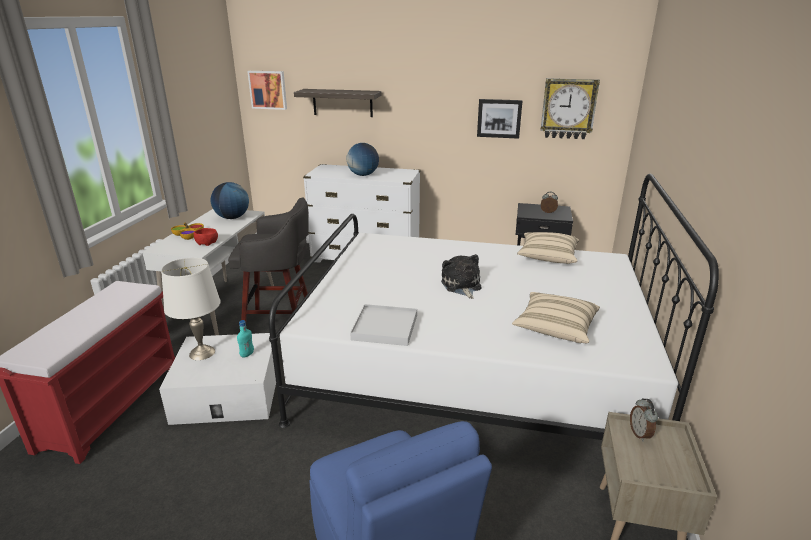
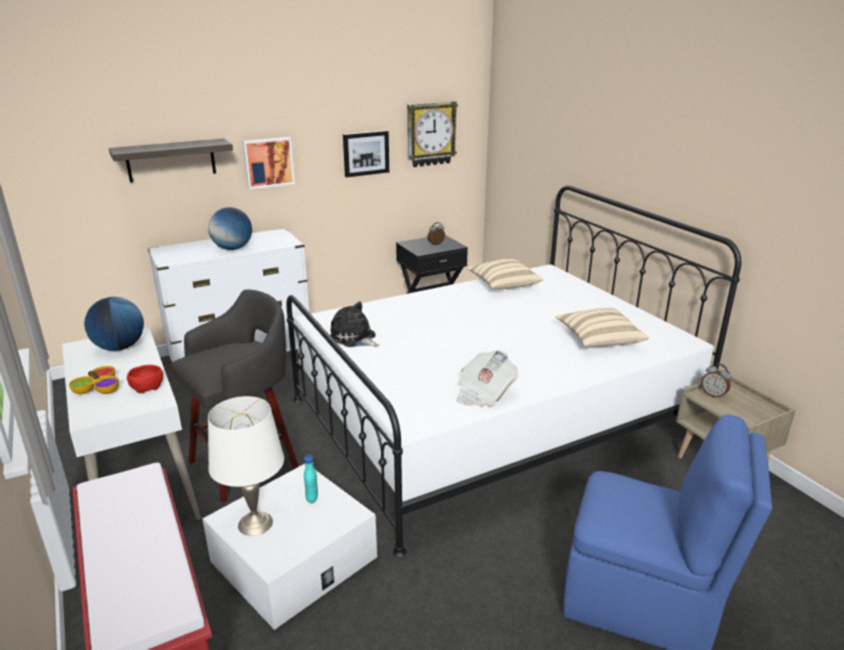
camera: 40 degrees left, 0 degrees up
(268, 89) = (47, 156): picture -> picture (268, 162)
(384, 327) = (483, 394): white tray -> newspaper
(461, 286) = (481, 333): plush toy -> plush toy (354, 338)

